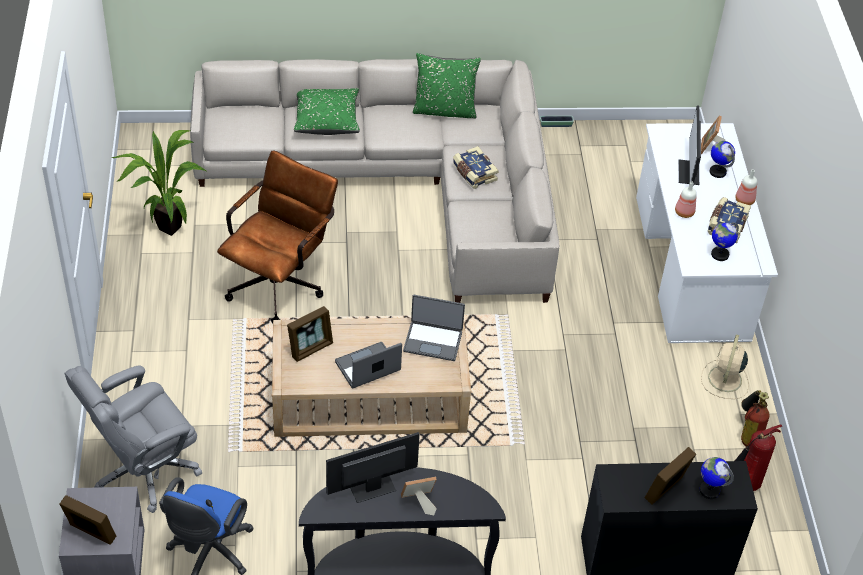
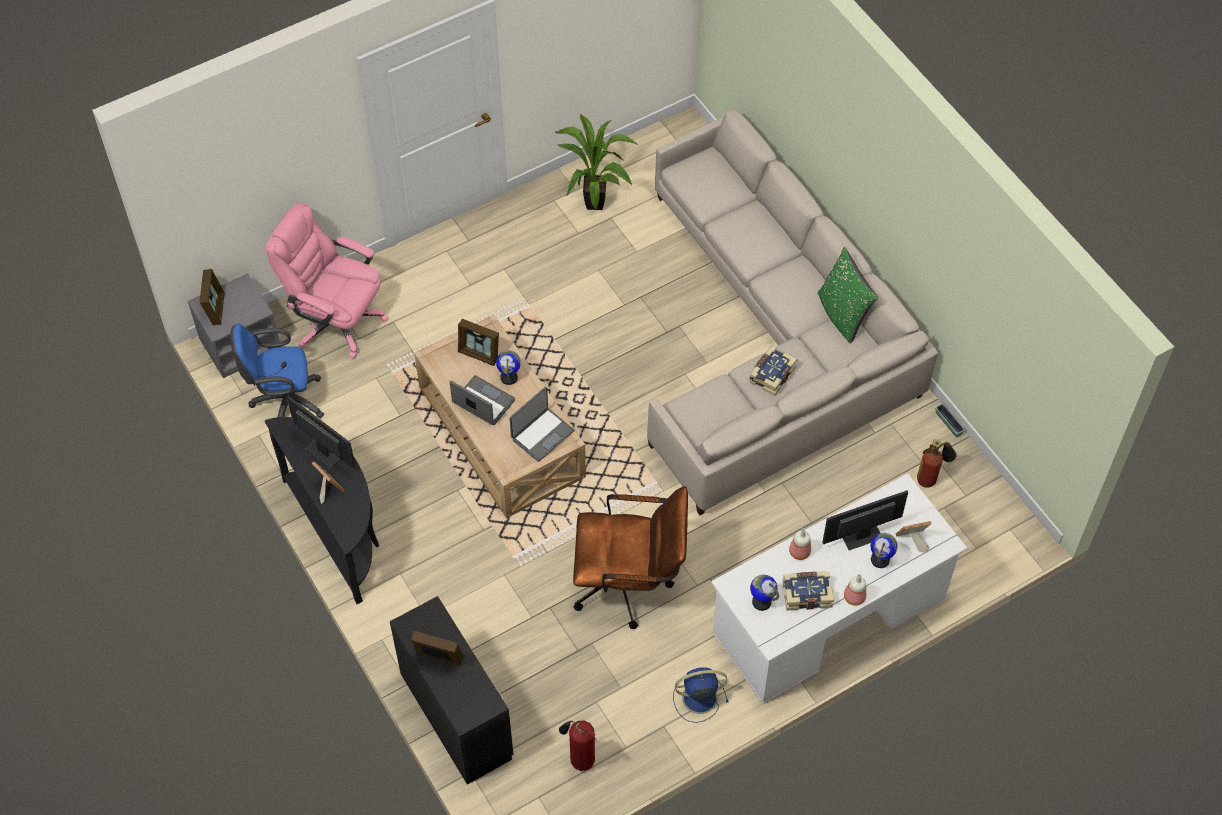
camera: 65 degrees right, 10 degrees up
(144, 470) = (337, 321): grey office chair -> pink office chair
(280, 282) = (587, 309): brown office chair -> brown office chair (630, 585)
(327, 119) = (760, 234): green pillow -> none
(433, 341) = (542, 434): laptop -> laptop turned 120 degrees counterclockwise
(709, 490) = (458, 691): globe -> globe (509, 377)
(724, 380) = (698, 698): beige fan -> blue fan
(748, 434) = (642, 741): fire extinguisher -> fire extinguisher (932, 476)

